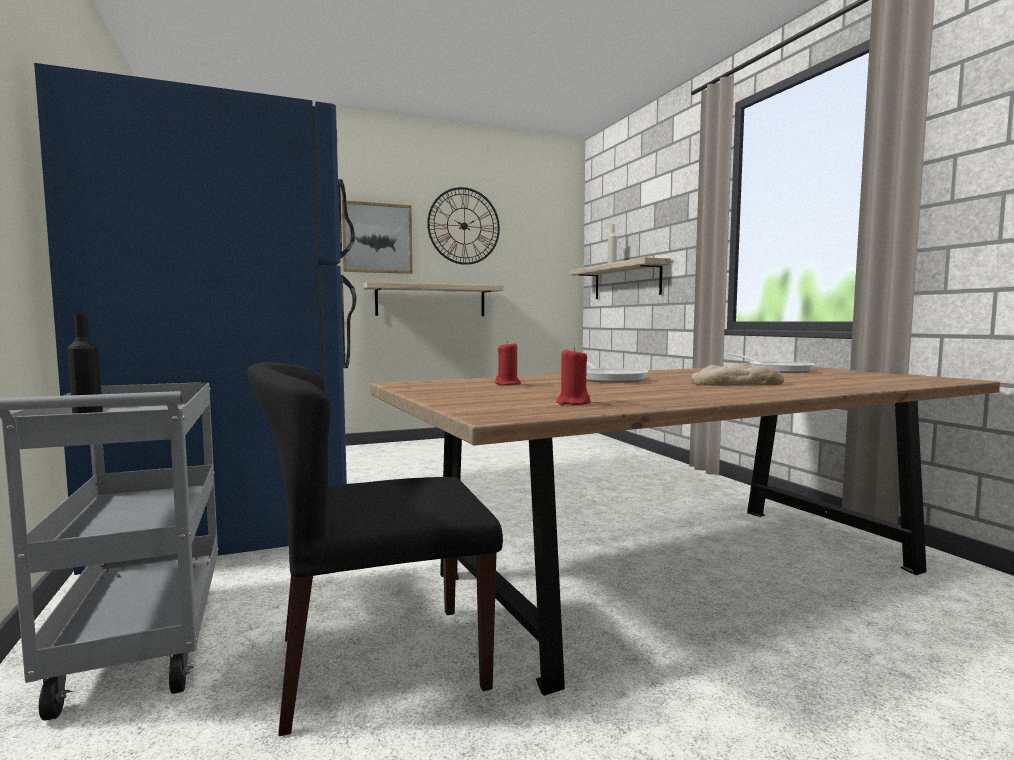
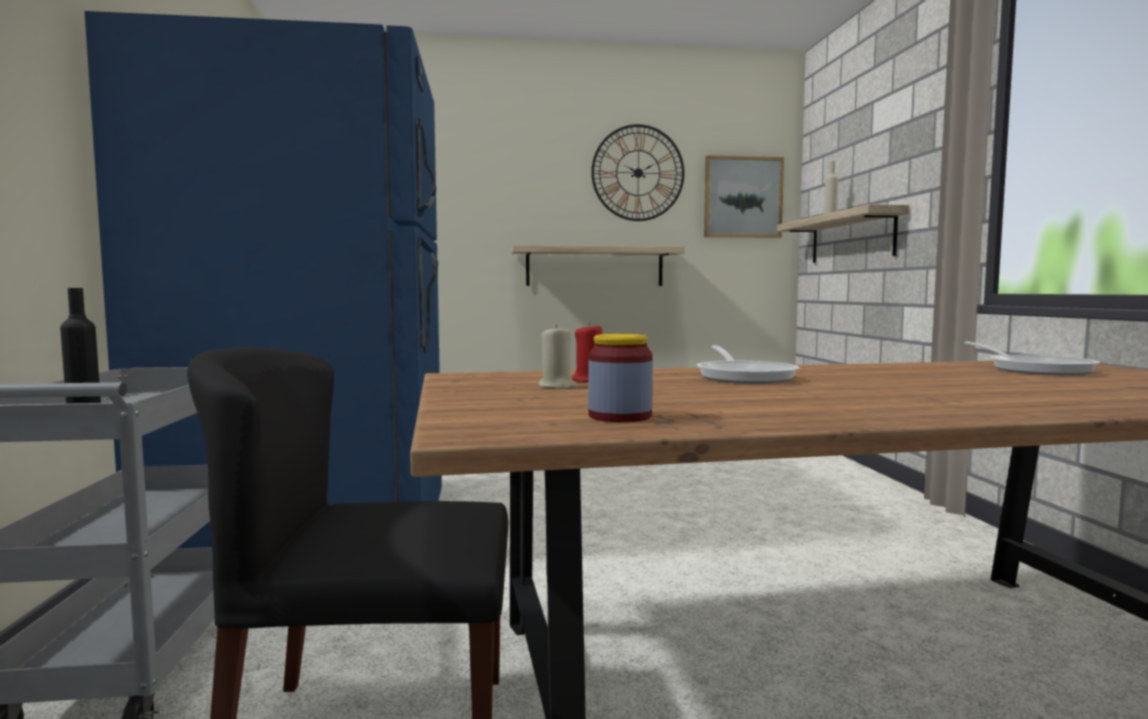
camera: 15 degrees right, 0 degrees up
(377, 238) = (530, 192): picture -> picture (742, 197)
(493, 388) = (557, 386): none -> beige candle
(573, 403) = (620, 416): red candle -> jar
(736, 384) = (931, 392): bread -> none

